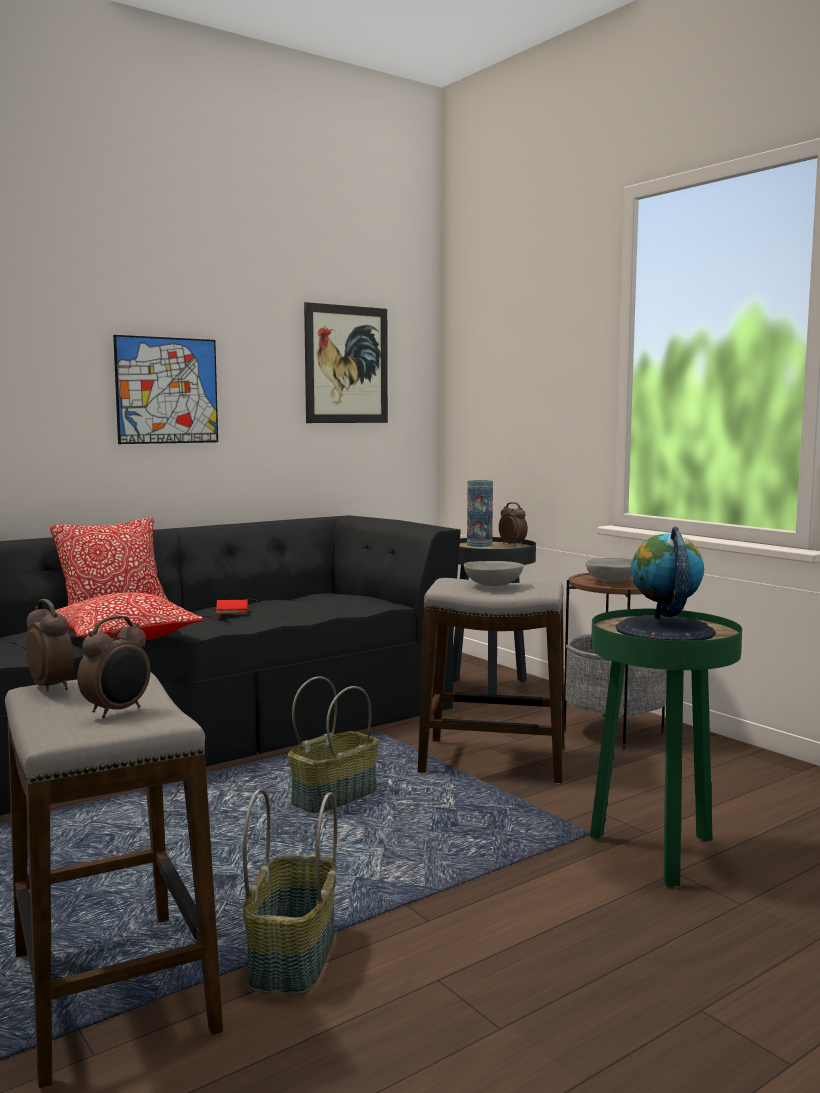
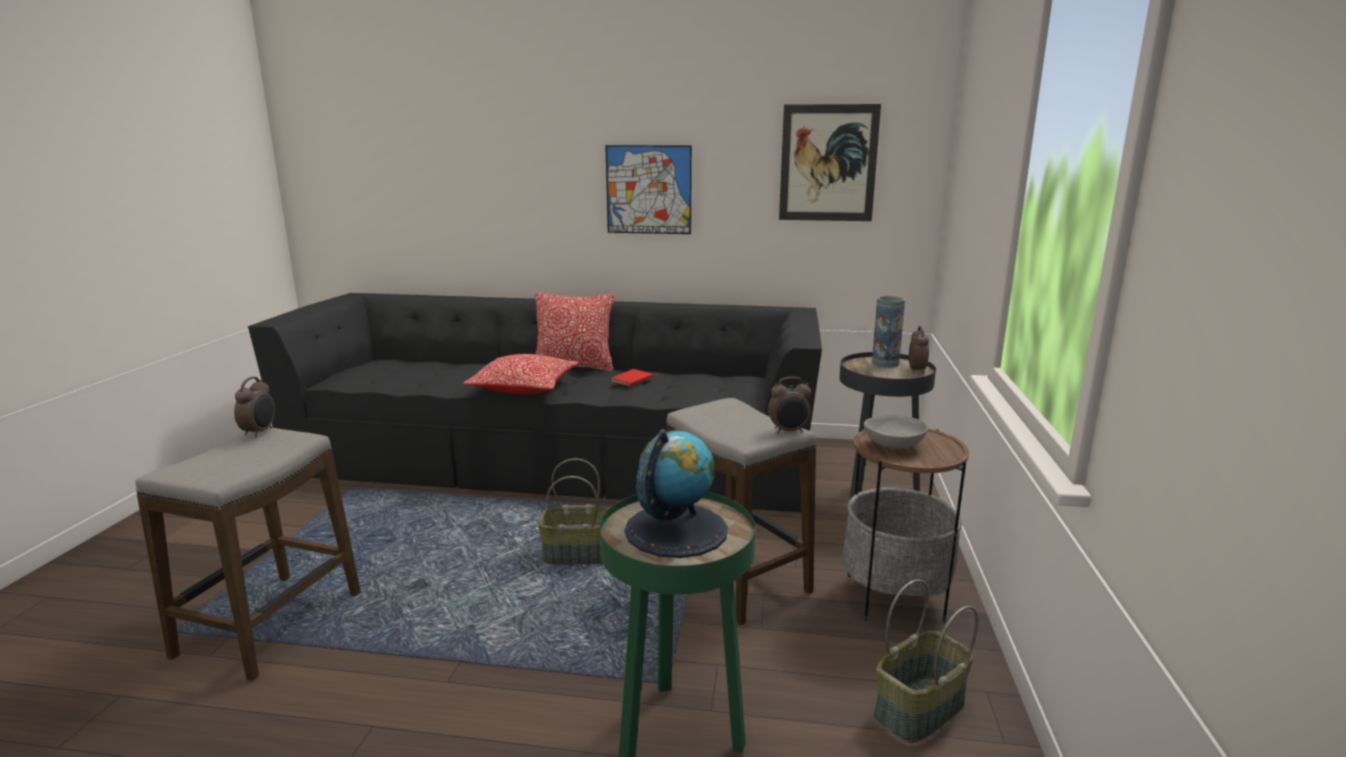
camera: 45 degrees right, 10 degrees up
(118, 711) = (227, 463): alarm clock -> alarm clock (788, 431)
(294, 957) = (353, 658): basket -> basket (920, 710)
(493, 586) = (738, 420): grey bowl -> none

